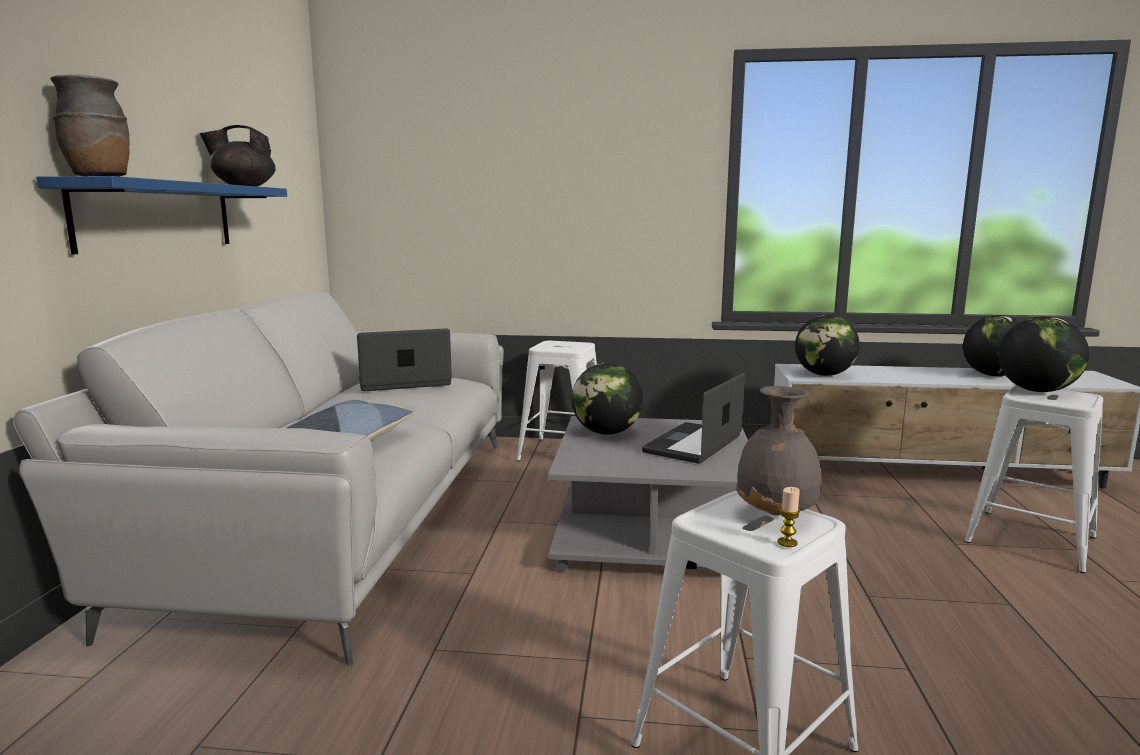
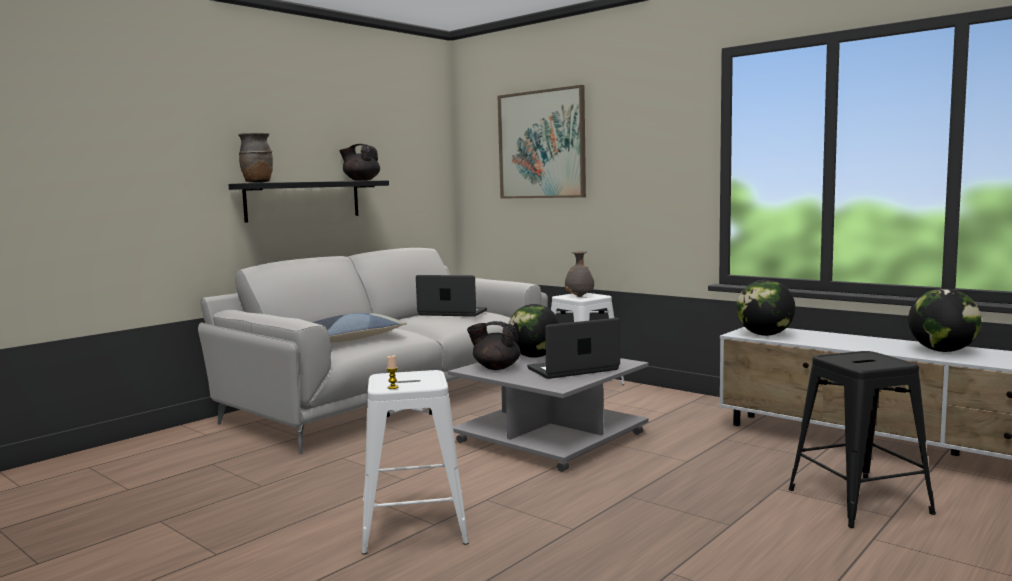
camera: 35 degrees right, 5 degrees down
(157, 216) = (303, 200): blue shelf -> black shelf
(474, 151) = (541, 144): none -> picture
(600, 458) = (495, 368): none -> black teapot
(777, 515) = (422, 380): grey vase -> grey vase (579, 297)
(1030, 540) = (858, 501): white stool -> black stool
(1036, 391) = (862, 355): globe -> none

